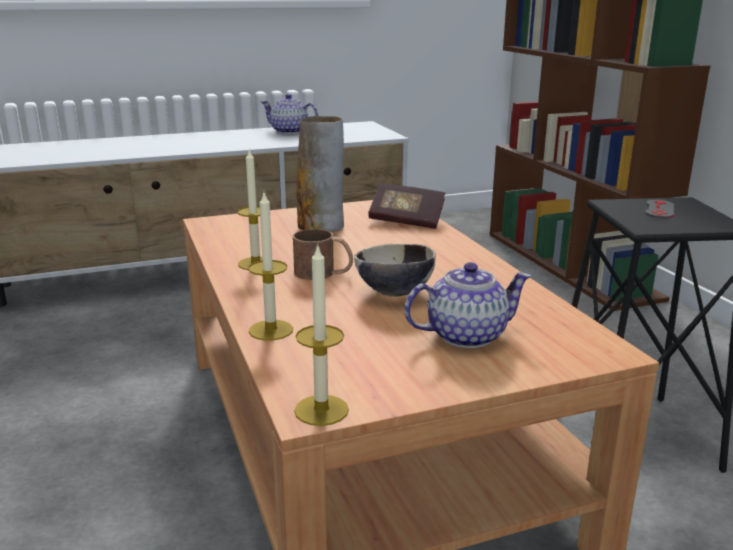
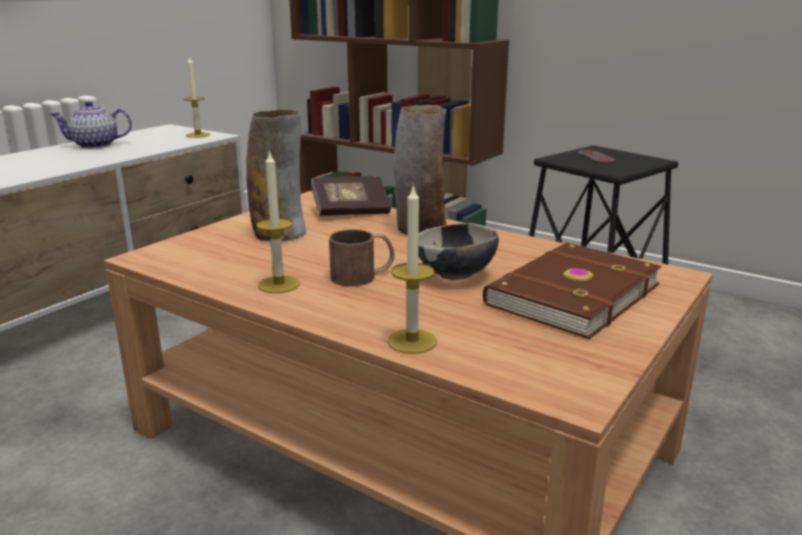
camera: 35 degrees left, 0 degrees up
(321, 410) = (583, 393): candle -> candle (198, 135)
(437, 248) = (420, 229): none -> vase
(465, 335) = (570, 294): teapot -> brown book

